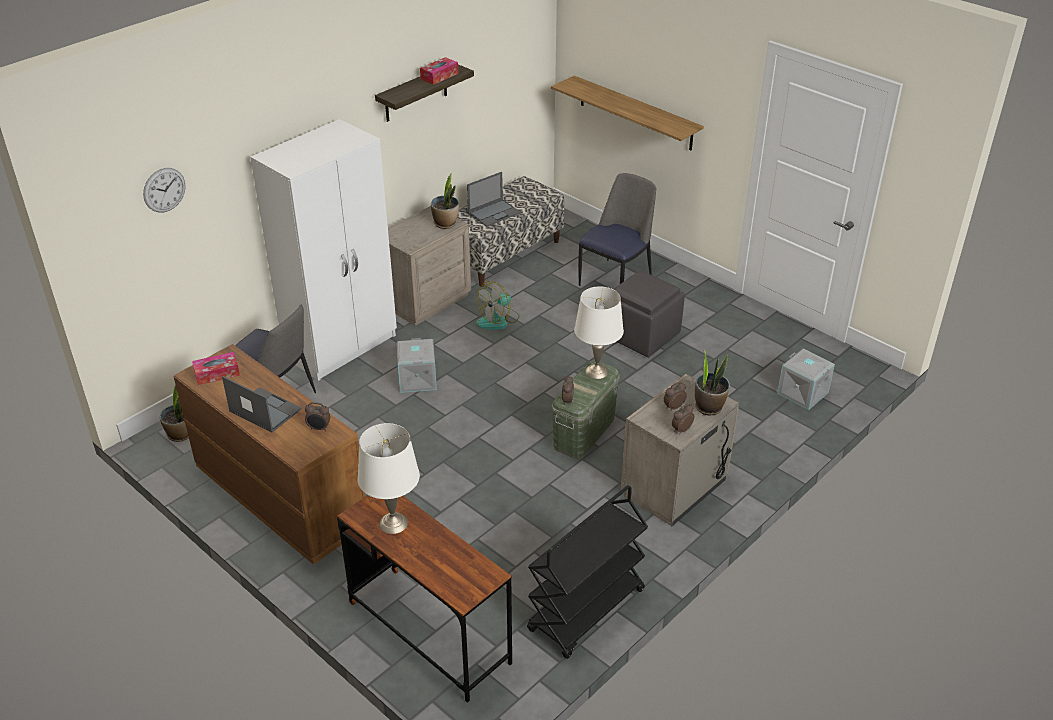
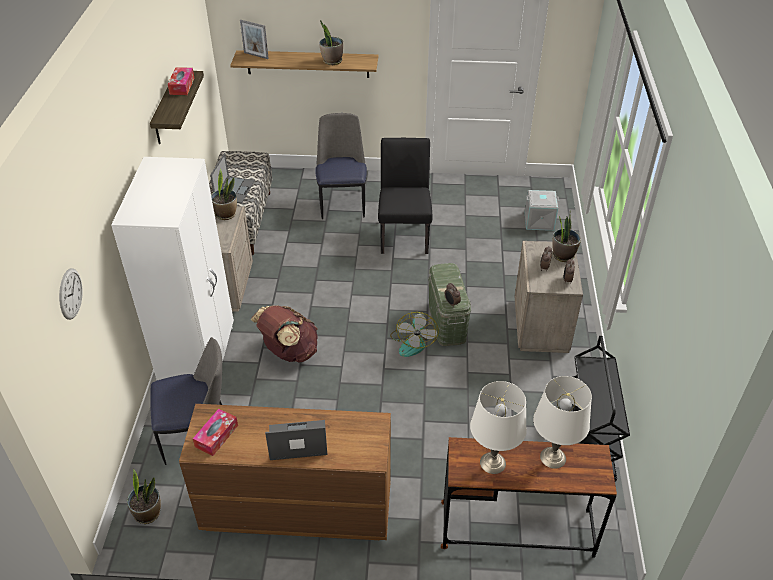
camera: 40 degrees left, 5 degrees up
(319, 428) = (358, 427): alarm clock -> none
(416, 379) = (289, 352): grey storage box -> brown backpack
(498, 320) = (296, 274): fan -> fan (413, 342)
(585, 86) = (256, 55): none -> picture frame
(596, 371) = (444, 272): white table lamp -> white table lamp (552, 457)
(642, 335) = (404, 233): grey ottoman -> black chair
(648, 116) = (332, 61): none -> potted plant

